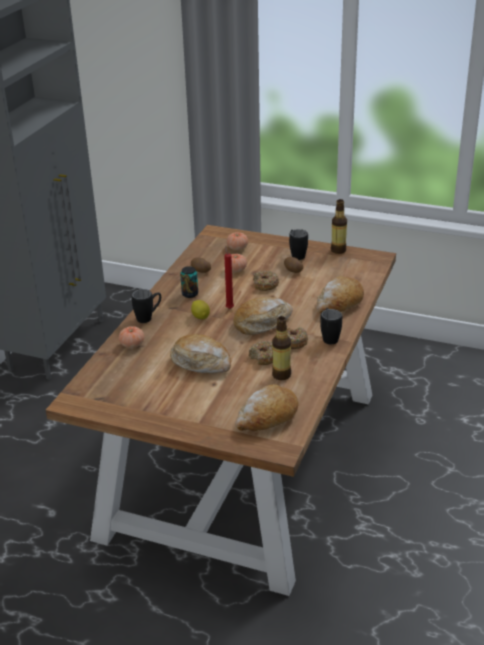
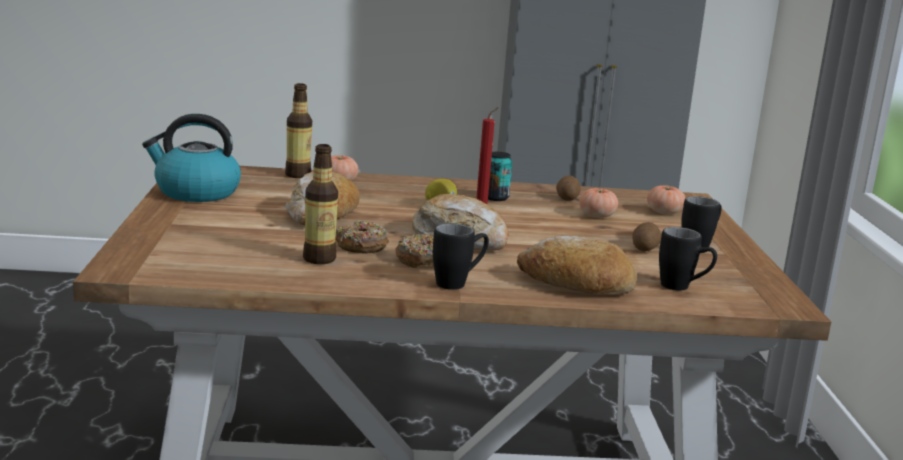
camera: 65 degrees right, 15 degrees down
(134, 406) = (195, 192): none -> kettle
(148, 317) = (412, 184): black mug -> black mug (683, 288)
(265, 285) = (575, 234): donut -> none
(267, 417) = (197, 257): bread -> none
(338, 250) = (762, 274): bottle -> bottle (298, 175)

